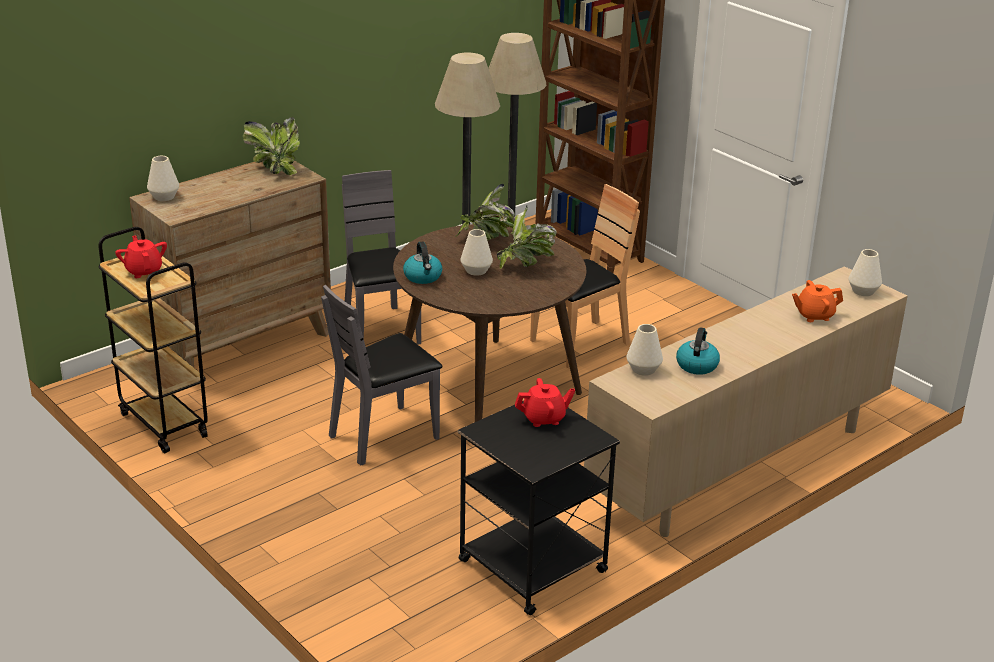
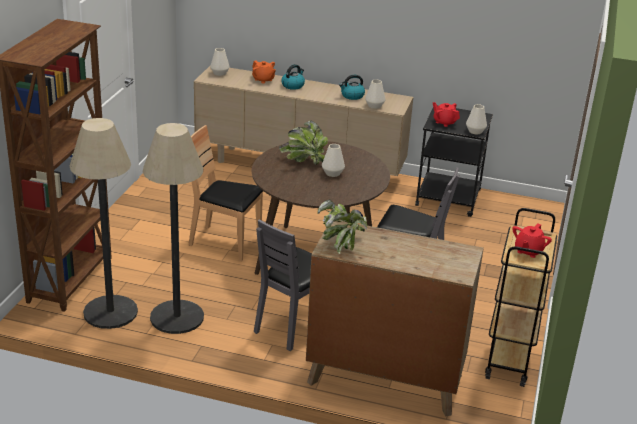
camera: 125 degrees left, 0 degrees up
(164, 197) = (451, 270): white vase -> white vase (475, 131)
(423, 277) = (363, 186): kettle -> kettle (293, 85)
(488, 241) = (288, 181): potted plant -> none

